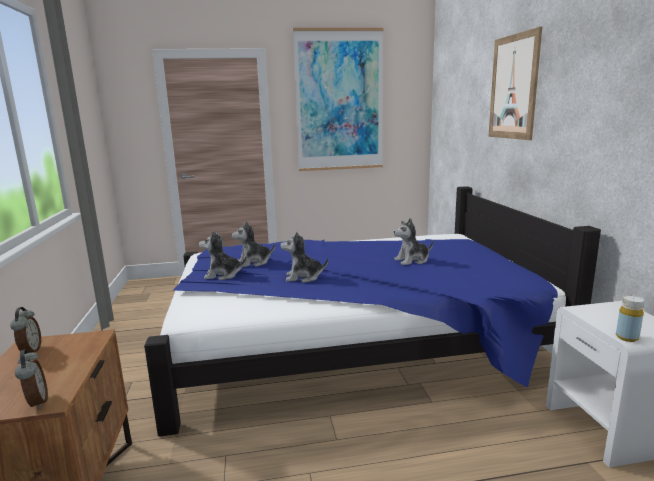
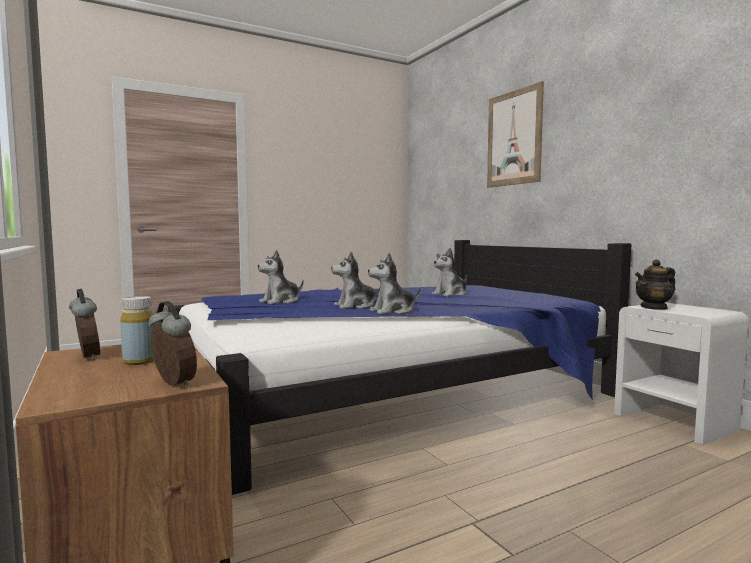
camera: 20 degrees left, 10 degrees down
(223, 275) = (257, 309): plush toy -> plush toy (393, 311)
(339, 101) = (321, 159): picture -> none
(591, 314) = (654, 308): none -> teapot
(627, 337) = (700, 315): yellow bottle -> yellow bottle (139, 361)

